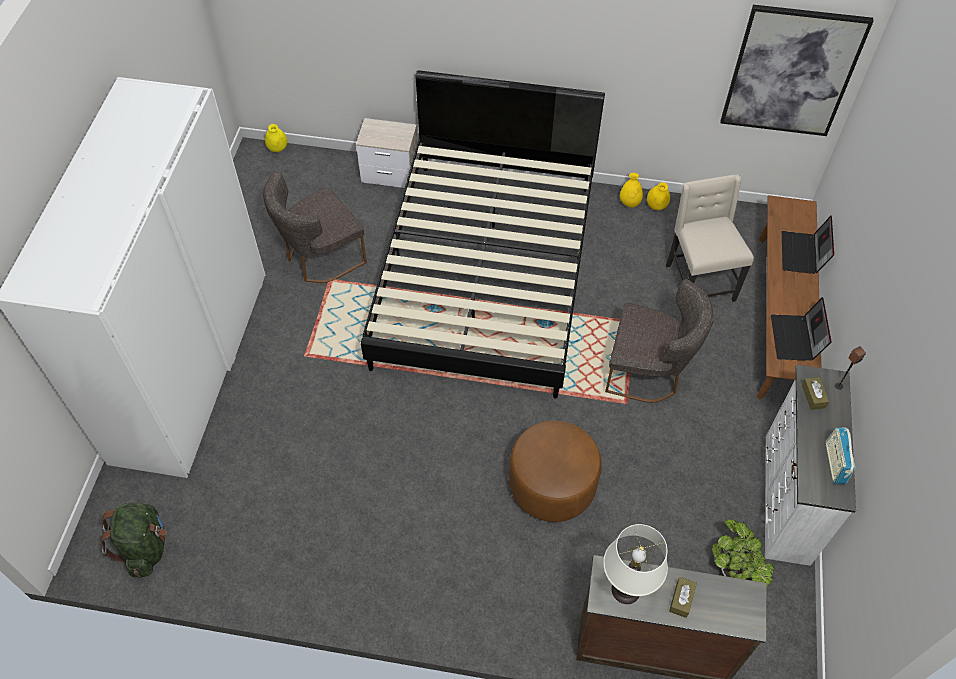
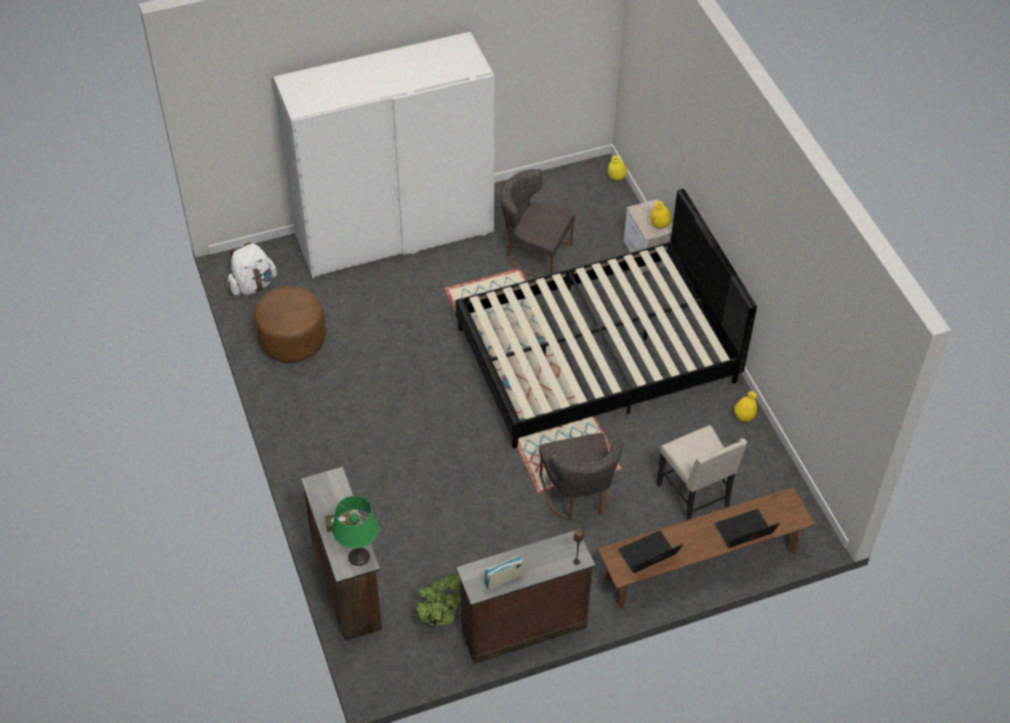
camera: 60 degrees right, 5 degrees down
(145, 547) = (253, 285): green backpack -> white backpack
(552, 485) = (437, 476): brown ottoman -> brown ottoman (292, 339)
(625, 590) = (327, 492): white table lamp -> none
(656, 206) = (755, 436): yellow vase -> yellow vase (659, 225)
(698, 282) = (695, 496): beige chair -> beige chair turned 105 degrees clockwise
(739, 598) = (359, 556): none -> green table lamp
(784, 499) = (522, 628): white dresser -> brown dresser
(791, 72) = (845, 396): picture -> none
(813, 396) = (555, 548): brown tissue box -> none

